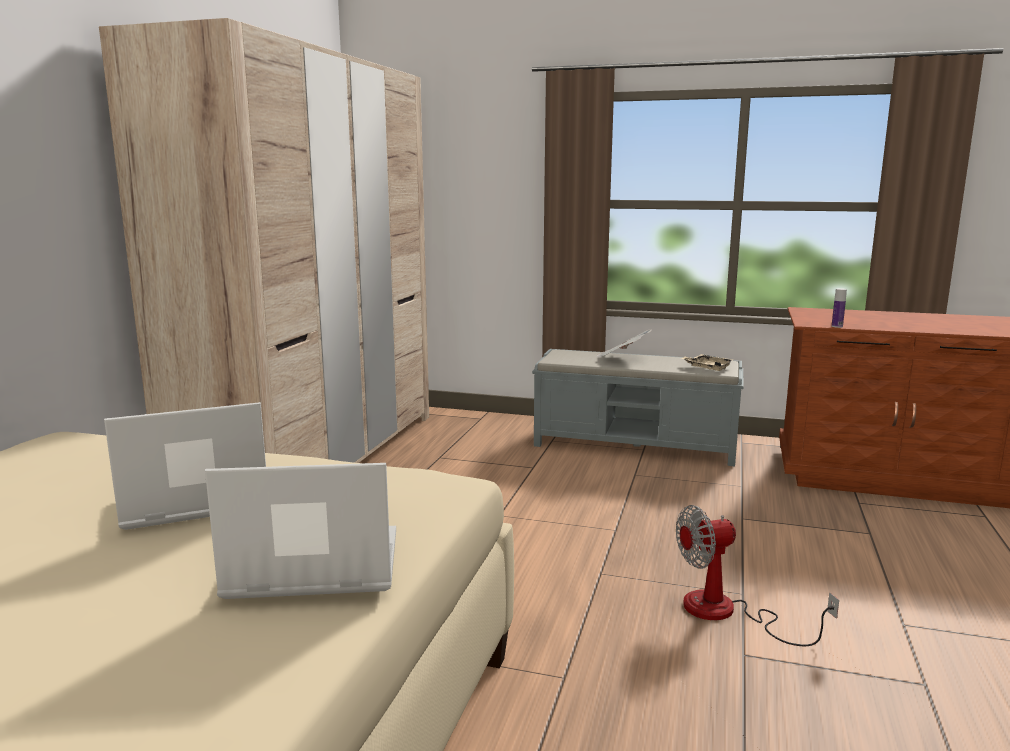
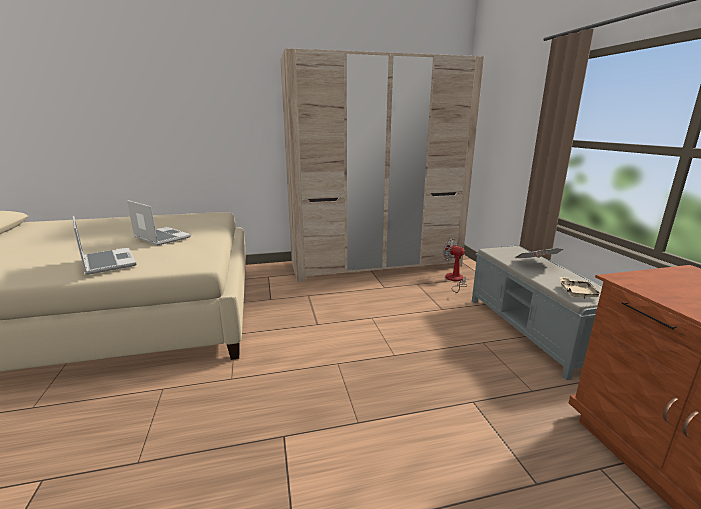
camera: 60 degrees right, 5 degrees up
(727, 613) = (328, 420): fan -> fan (455, 280)
(837, 326) = (638, 289): bottle -> none

